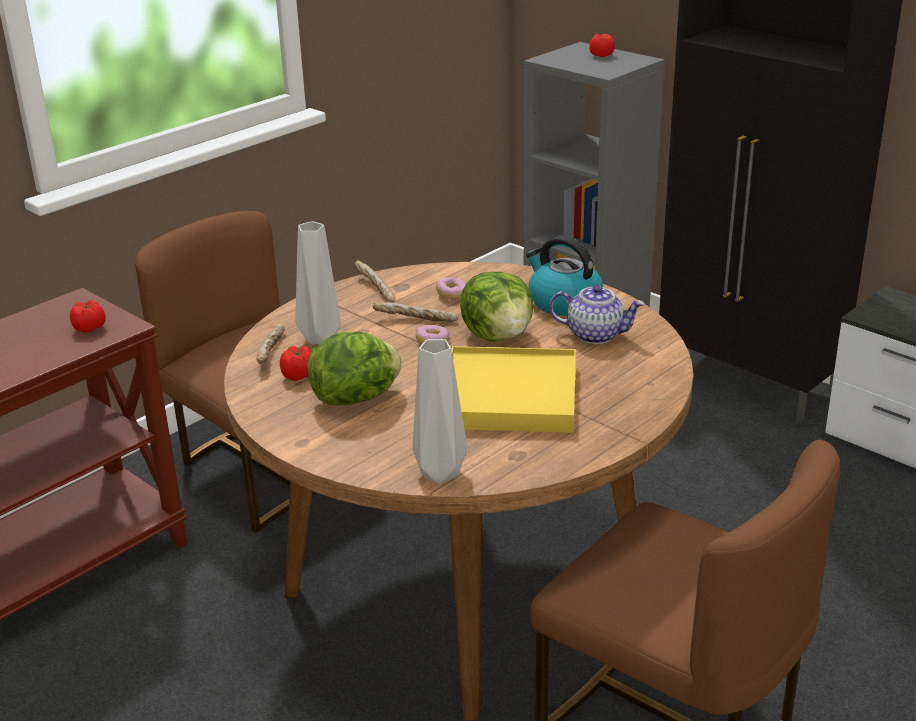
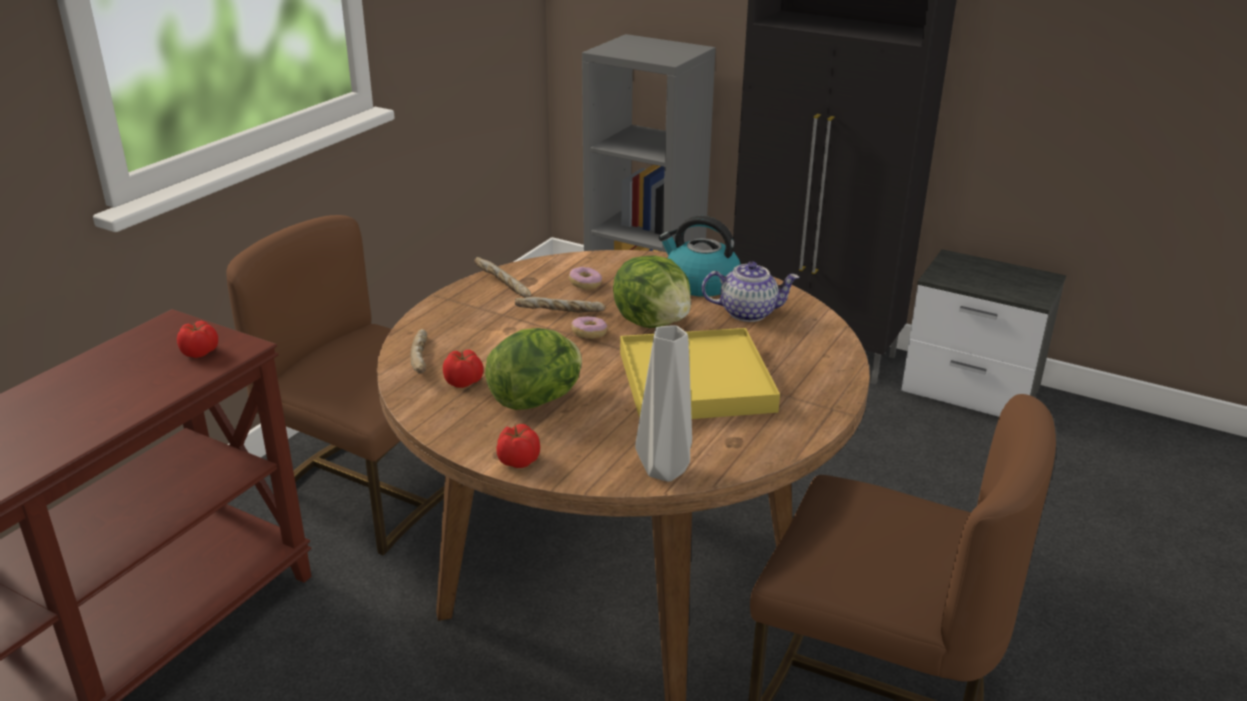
camera: 15 degrees left, 0 degrees up
(319, 337) = (467, 340): grey vase -> none
(601, 55) = (654, 45): tomato -> tomato (517, 461)

